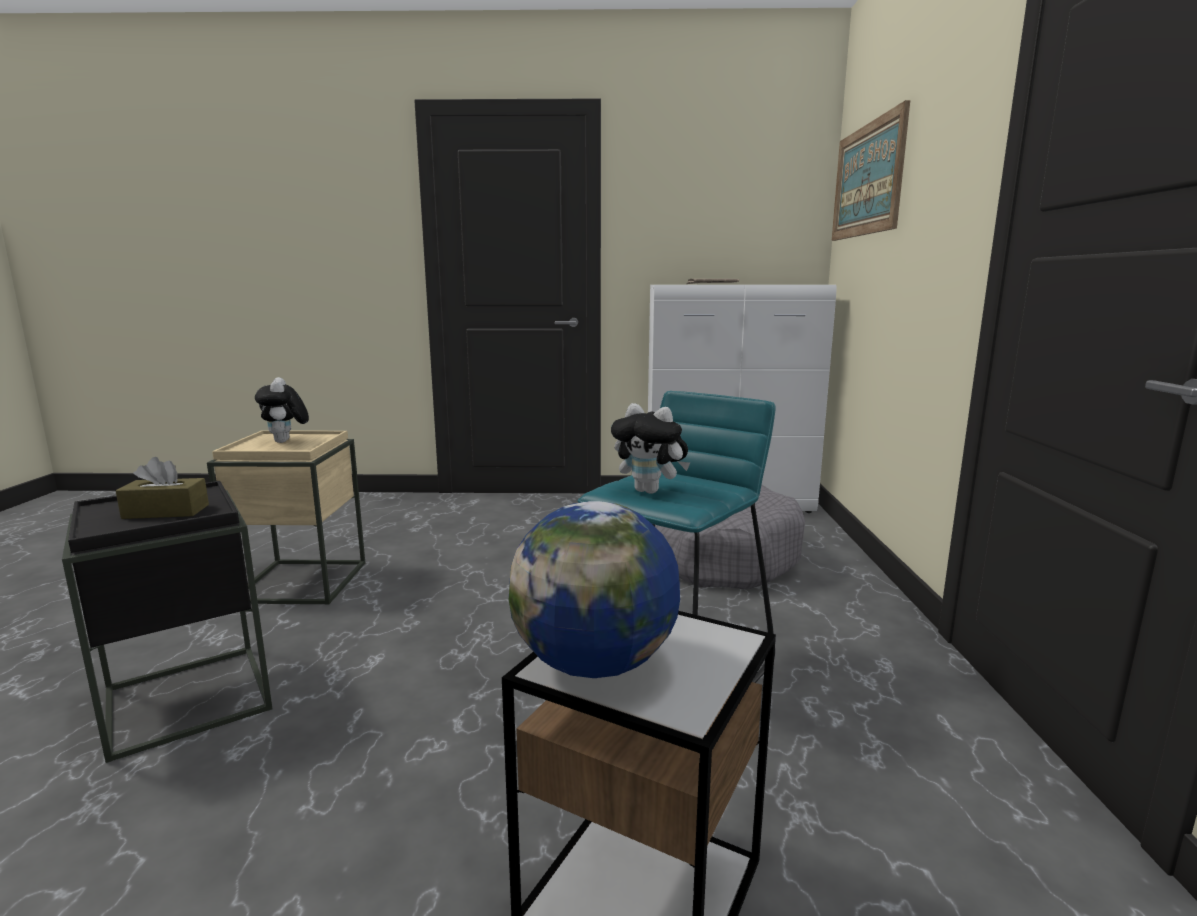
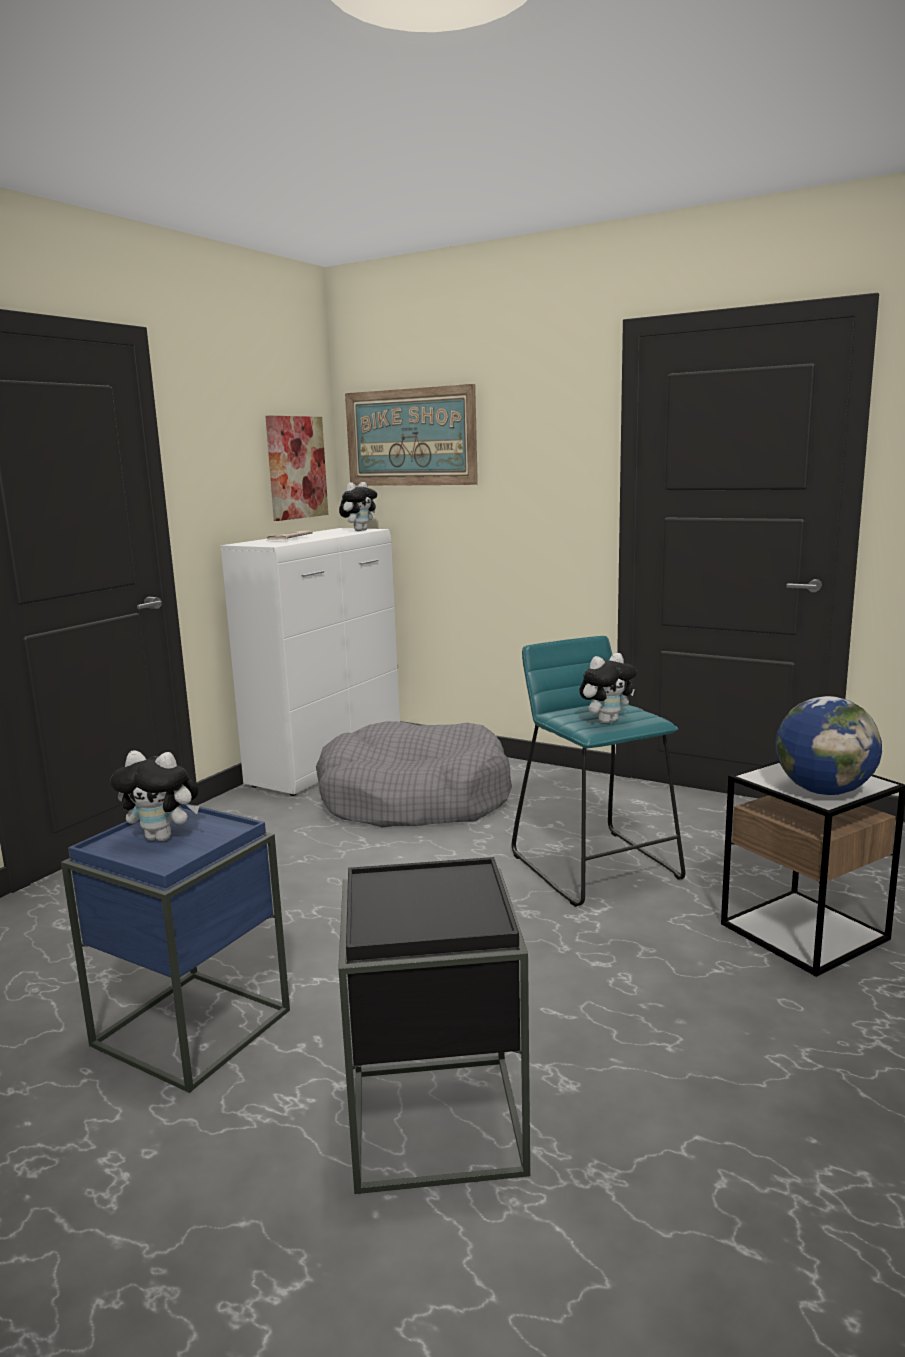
camera: 60 degrees left, 0 degrees up
(166, 511) = (441, 895): brown tissue box -> none
(301, 582) = (193, 1027): beige side table -> blue side table
(766, 220) = (296, 467): none -> picture
(803, 284) = (359, 530): none -> plush toy

